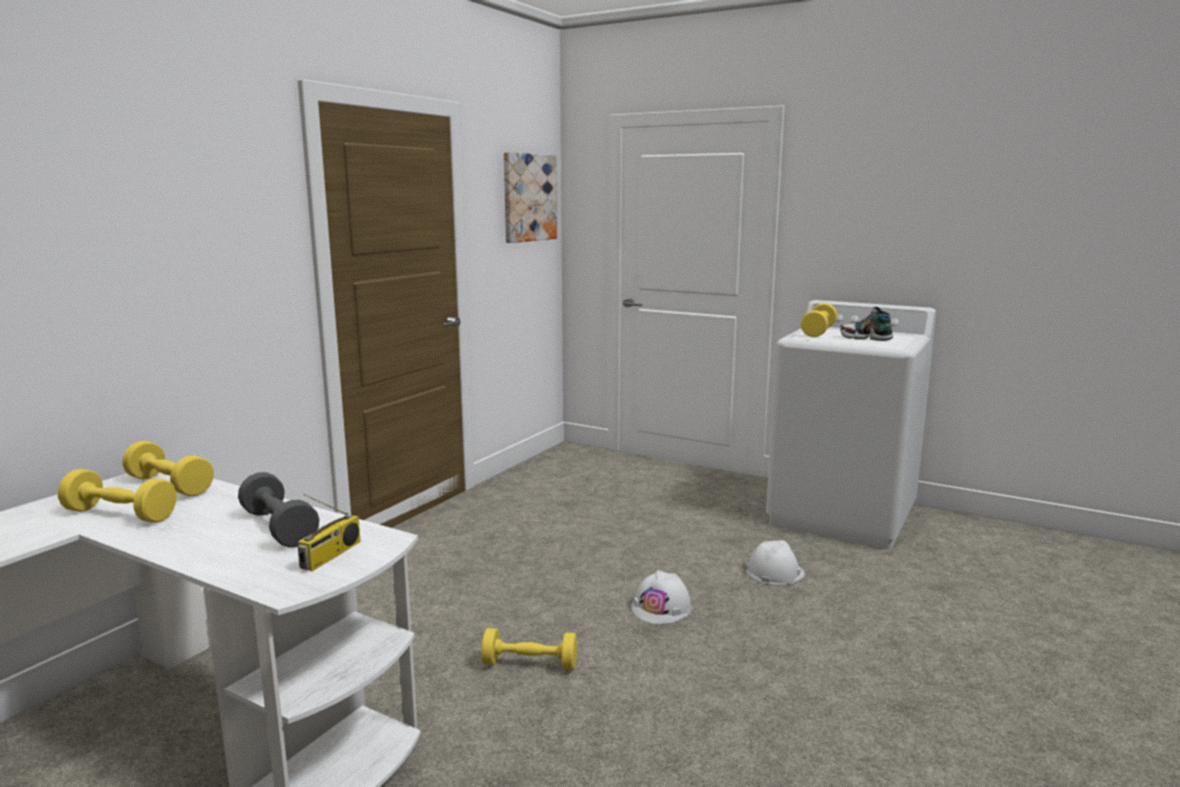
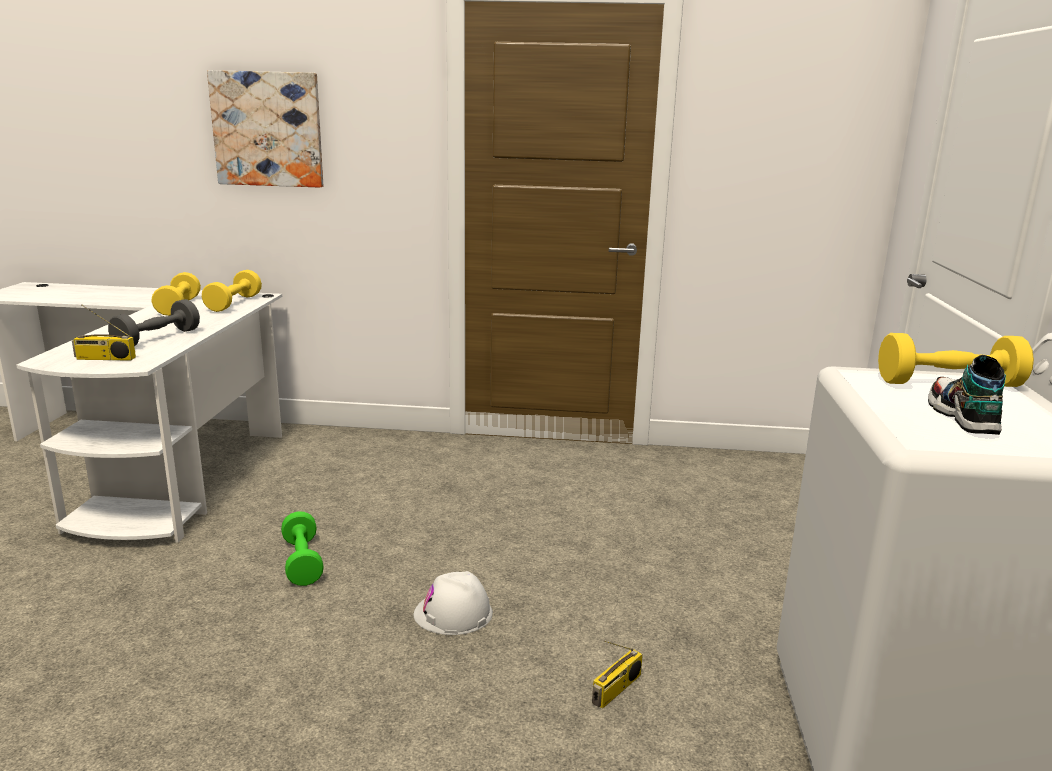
camera: 65 degrees right, 5 degrees up
(528, 197) = (819, 108): picture -> picture (268, 129)
(530, 664) = (302, 562): yellow dumbbell -> green dumbbell
(774, 572) = (616, 690): white hard hat -> radio

